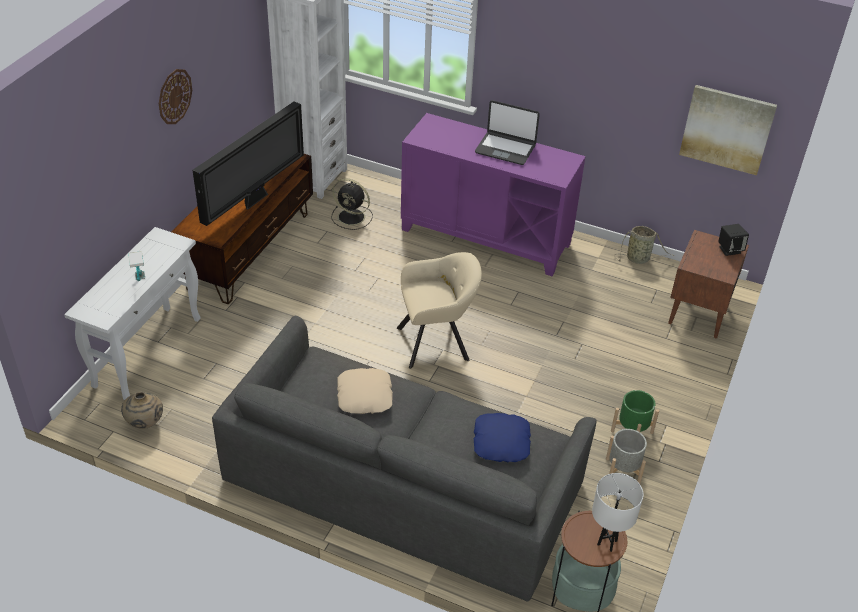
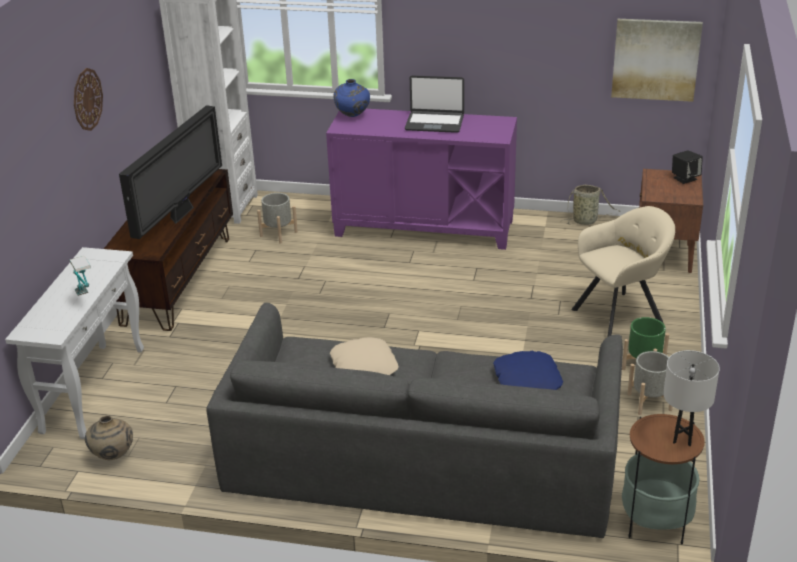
camera: 10 degrees left, 10 degrees down
(352, 217) = (278, 234): black fan -> grey planter
(433, 126) = (352, 116): none -> blue vase
(437, 343) = (410, 326): beige armchair -> beige armchair (621, 315)

